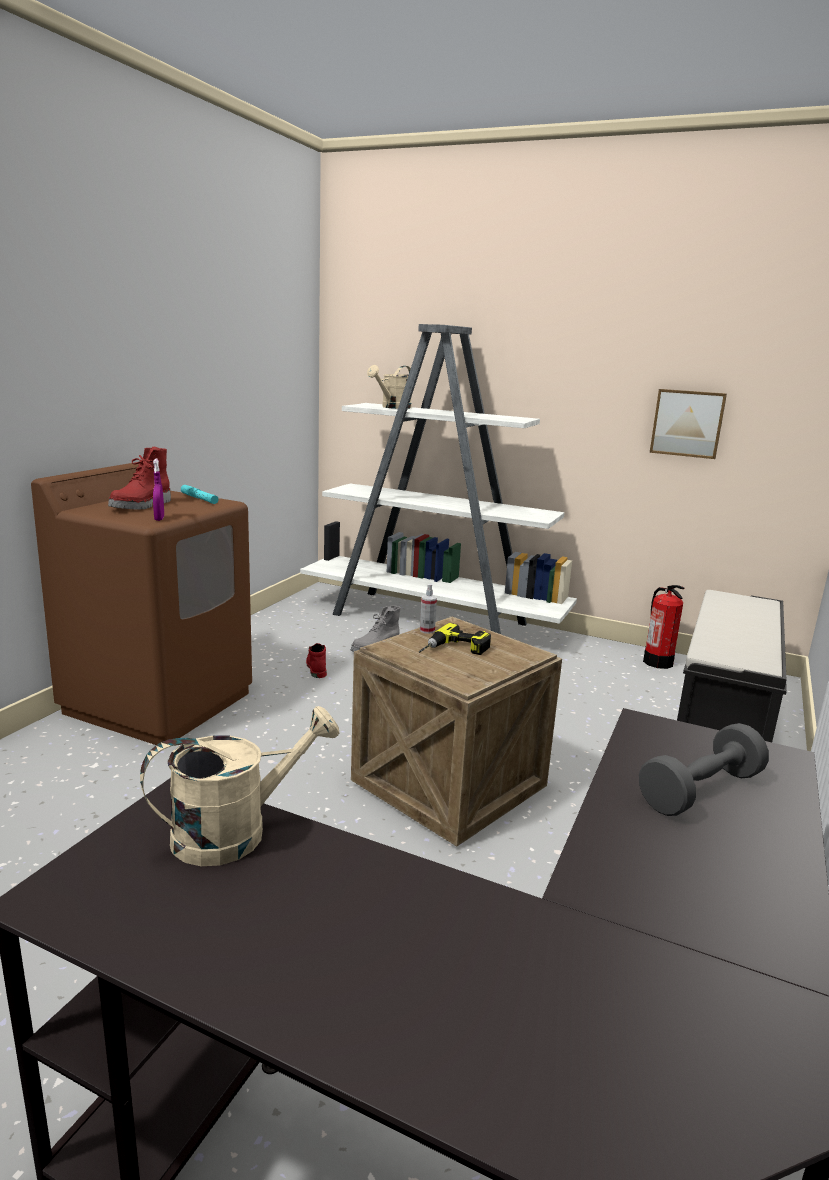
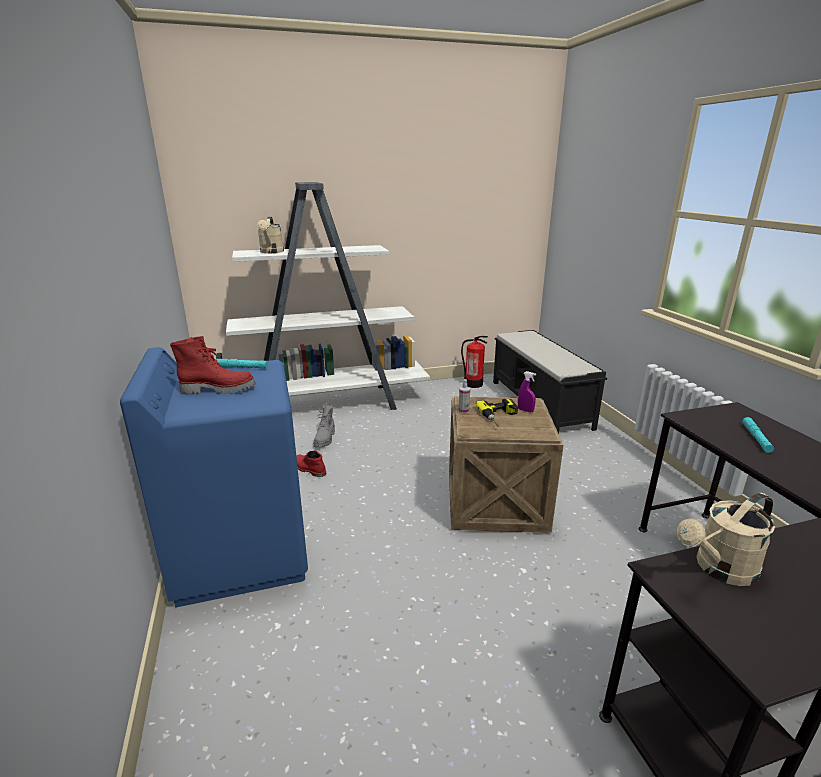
camera: 40 degrees left, 5 degrees up
(142, 506) = (218, 389): red boot -> red boot turned 75 degrees counterclockwise
(159, 519) = (269, 395): purple spray bottle -> purple spray bottle (525, 410)
(159, 702) = (241, 551): brown washing machine -> blue washing machine
(236, 831) = (719, 569): beige watering can -> beige watering can turned 135 degrees counterclockwise
(687, 423) = (465, 235): picture -> none
(700, 791) = (756, 438): grey dumbbell -> turquoise flashlight

